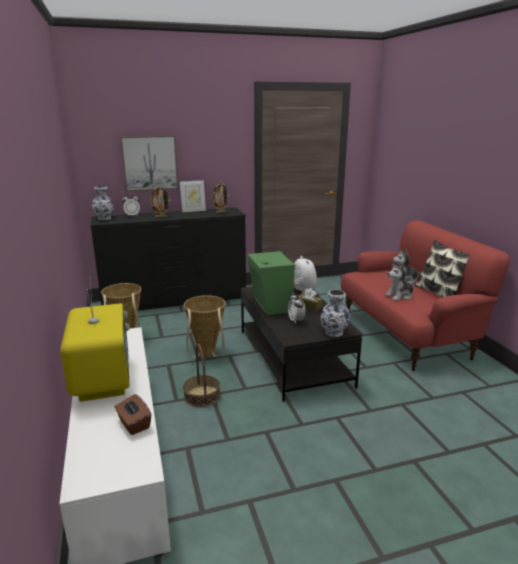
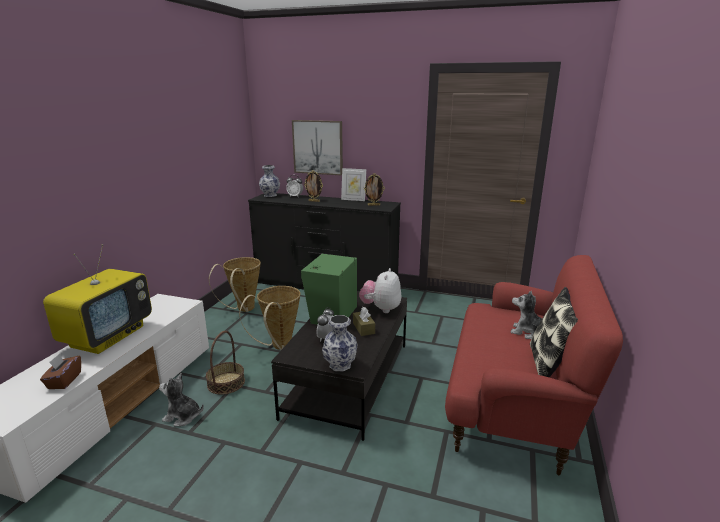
camera: 35 degrees right, 0 degrees up
(399, 296) = (487, 349): plush toy -> plush toy (182, 416)

